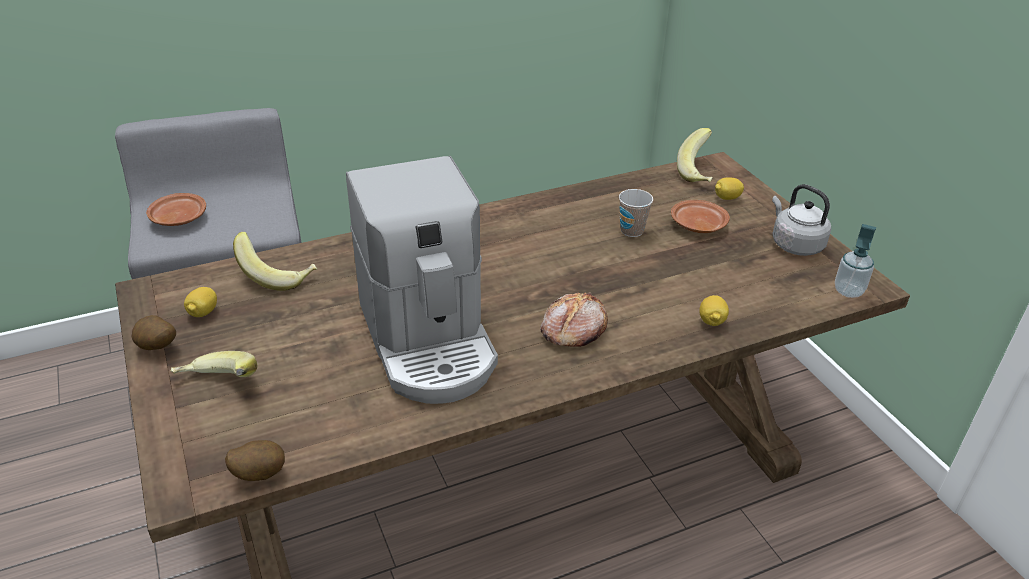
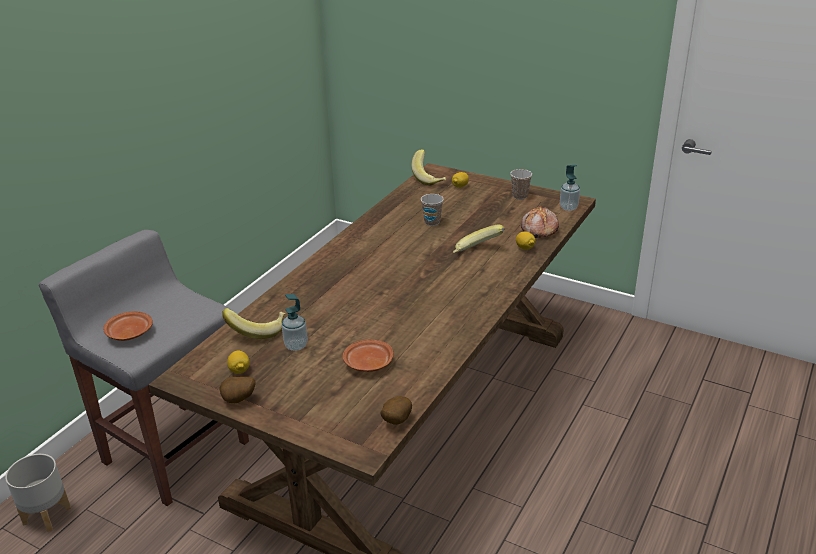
camera: 35 degrees left, 5 degrees down
(96, 373) = (46, 515): none -> grey planter
(218, 387) = (309, 398): banana -> banana (477, 252)
(289, 313) = (296, 345): none -> soap dispenser
(429, 341) = (398, 321): coffee machine -> none
(572, 329) = (464, 281): bread -> bread (538, 229)
(697, 225) = (462, 205): brown plate -> brown plate (368, 363)
(794, 244) = (520, 196): grey kettle -> cup

